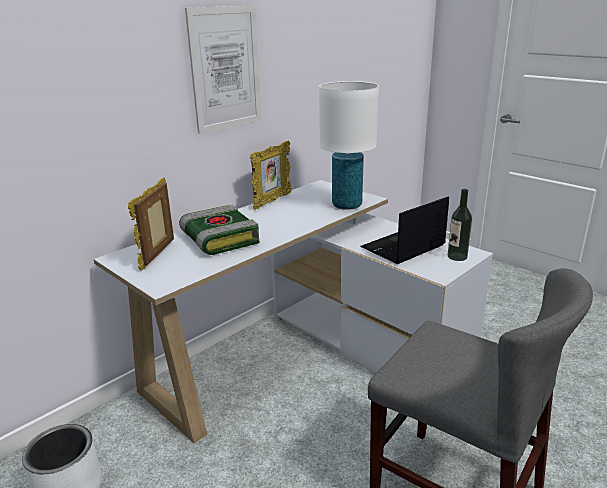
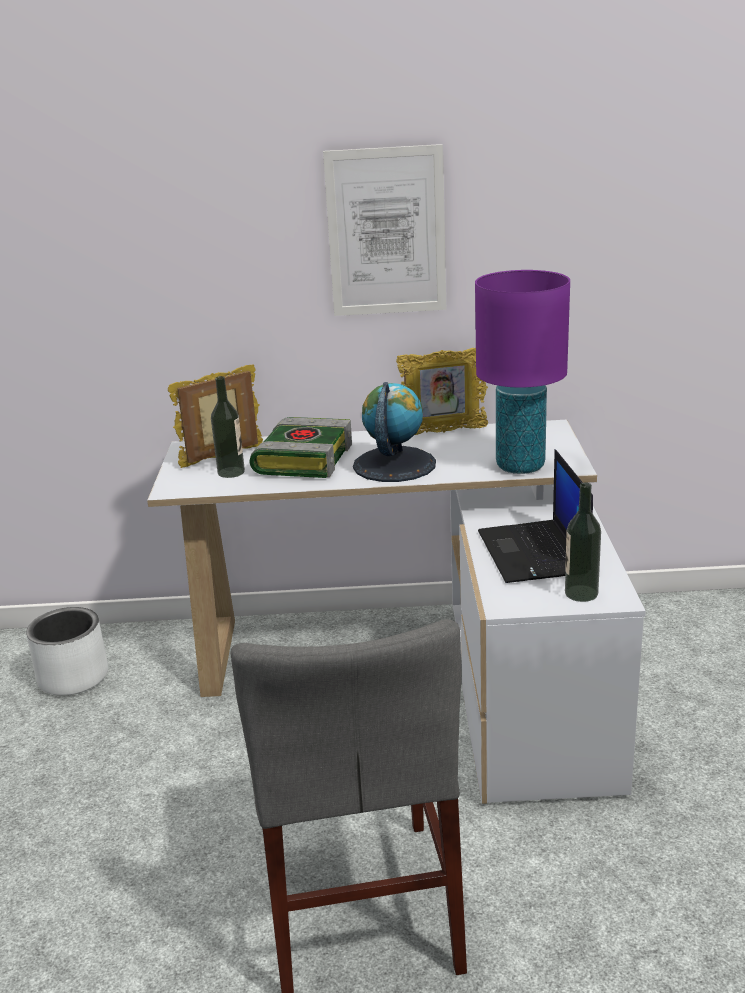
camera: 45 degrees right, 0 degrees up
(184, 261) = (231, 472): none -> bottle
(281, 224) = (394, 464): none -> globe
(347, 205) = (520, 466): white table lamp -> purple table lamp
(403, 247) = (535, 553): laptop -> laptop turned 105 degrees counterclockwise

